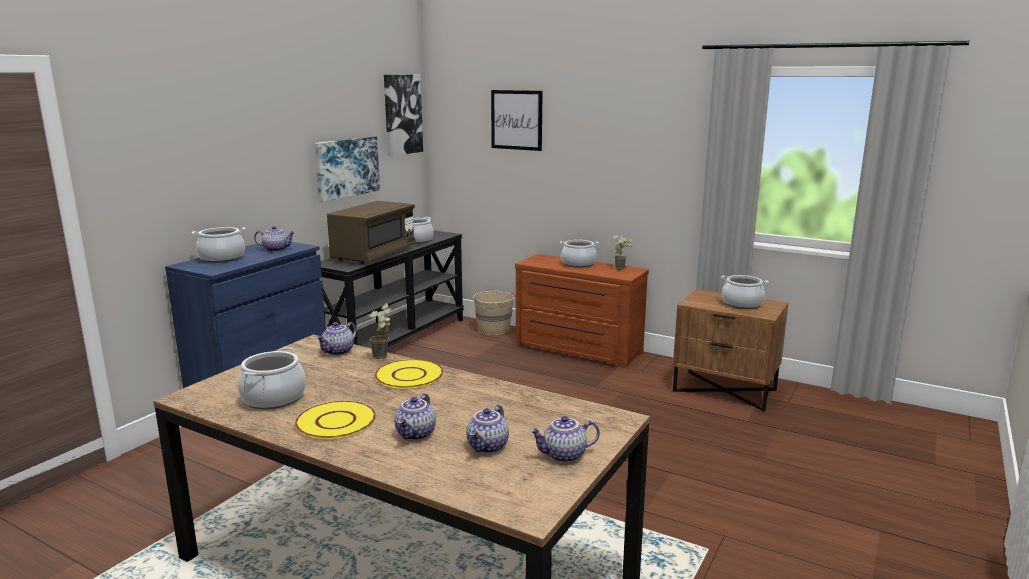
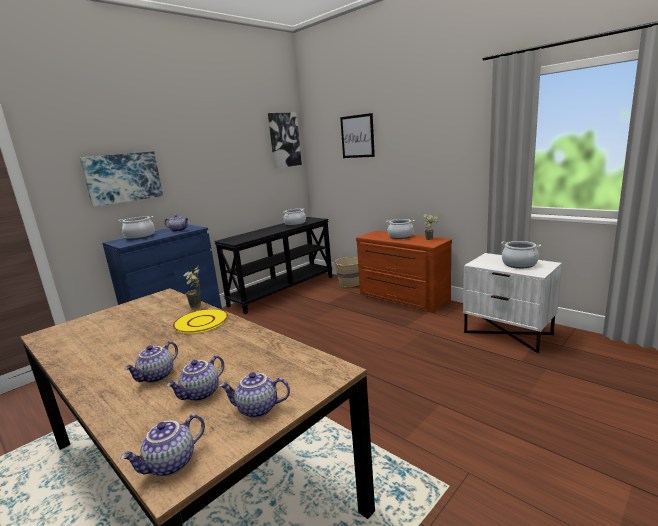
camera: 15 degrees right, 0 degrees up
(274, 398) = (93, 338): cooking pot -> none
(336, 421) = (113, 360): yellow plate -> none
(338, 352) = (172, 301): teapot -> teapot (171, 464)
(346, 167) = (241, 176): picture -> picture (123, 178)
(374, 255) = (260, 233): brown microwave -> none
(725, 390) = (508, 333): brown nightstand -> white nightstand

